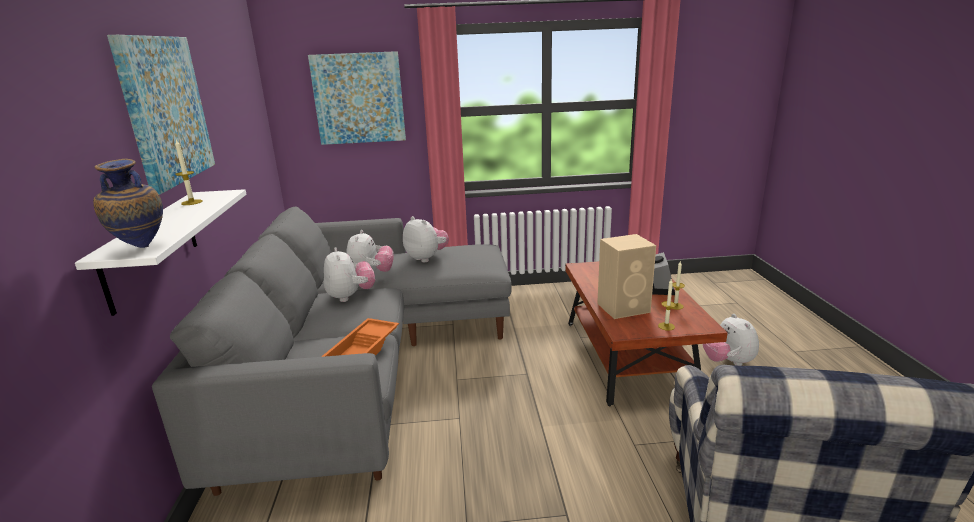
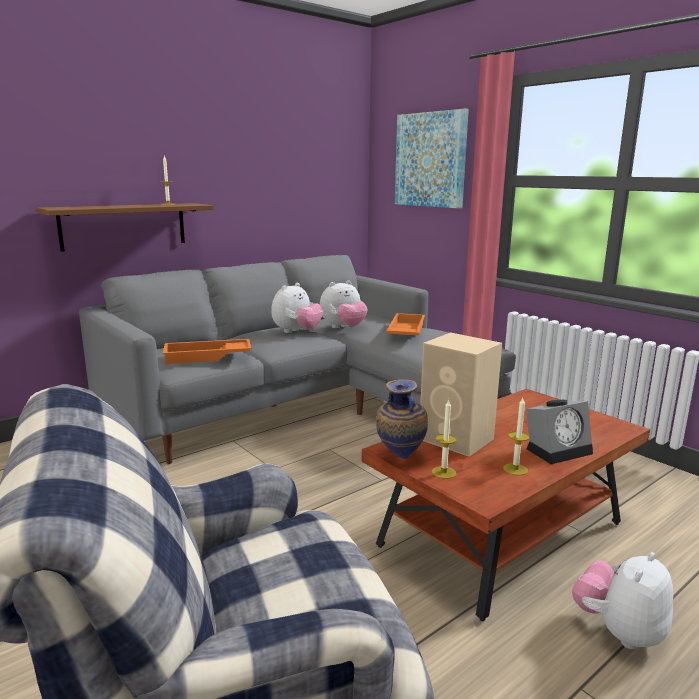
camera: 55 degrees right, 5 degrees down
(140, 249) = (62, 208): vase -> vase (399, 458)
(152, 248) = (124, 226): white shelf -> brown shelf
(165, 110) = (182, 138): picture -> none
(426, 258) = (405, 331): plush toy -> orange tray

